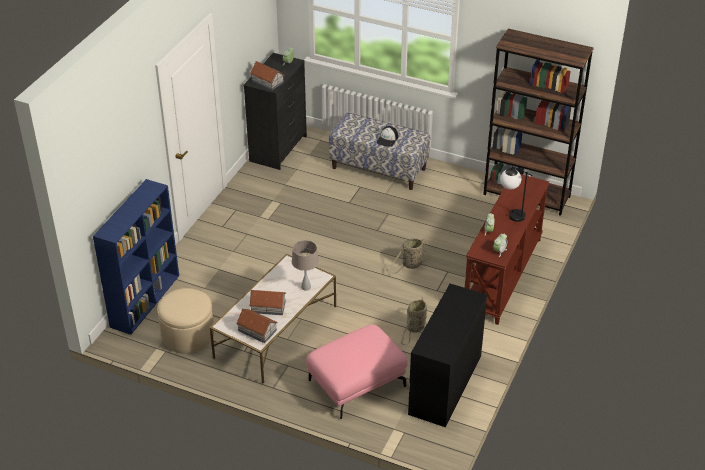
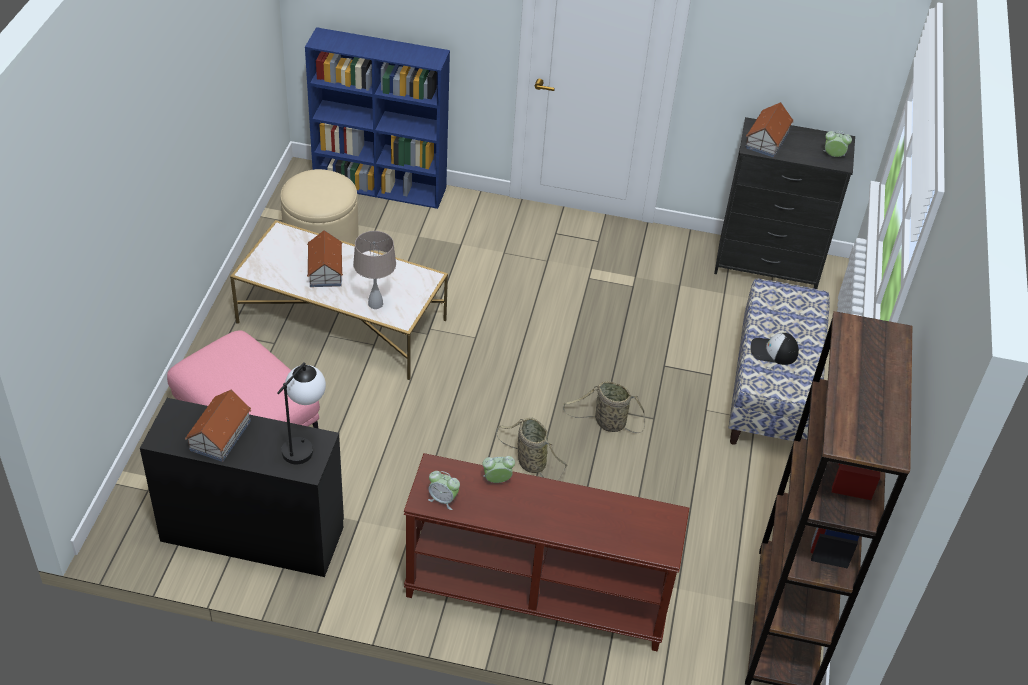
camera: 75 degrees right, 5 degrees up
(257, 330) = (274, 265): toy house -> toy house (221, 435)
(415, 328) = (376, 482): basket -> basket (607, 423)
(511, 213) = (557, 511): table lamp -> table lamp (304, 443)

